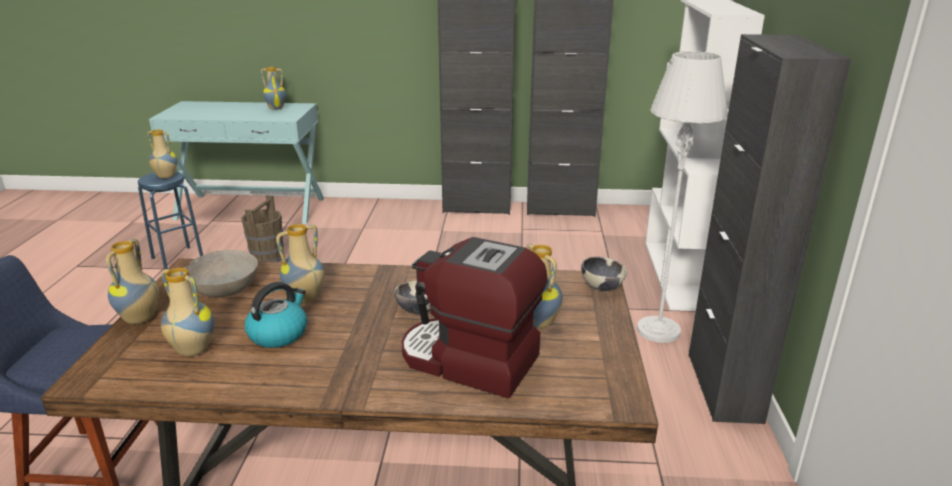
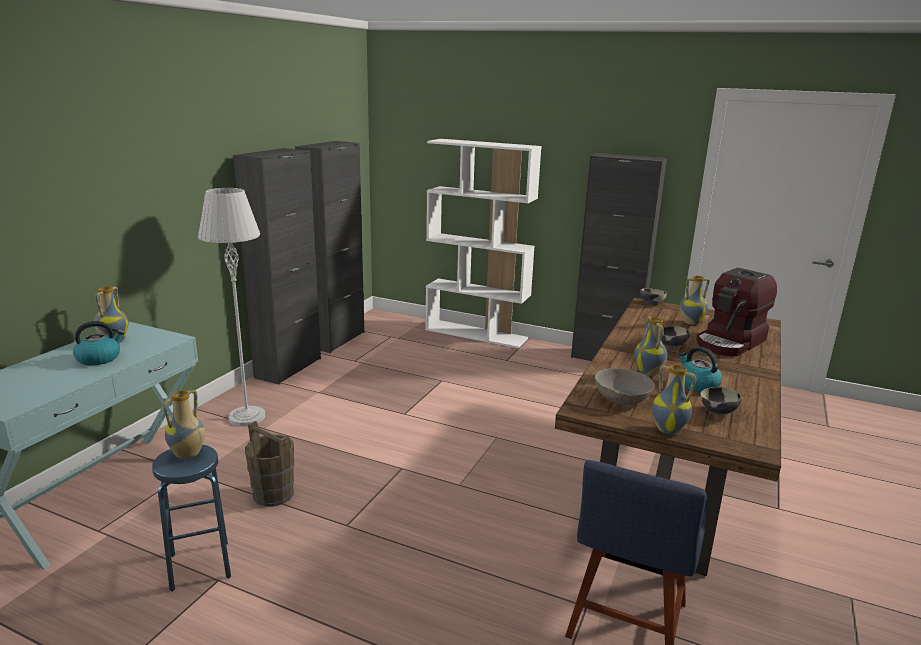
camera: 70 degrees left, 5 degrees down
(192, 350) = (718, 412): vase -> bowl
(244, 112) = (99, 358): none -> kettle
(658, 330) = (540, 357): grey floor lamp -> grey floor lamp (247, 417)

